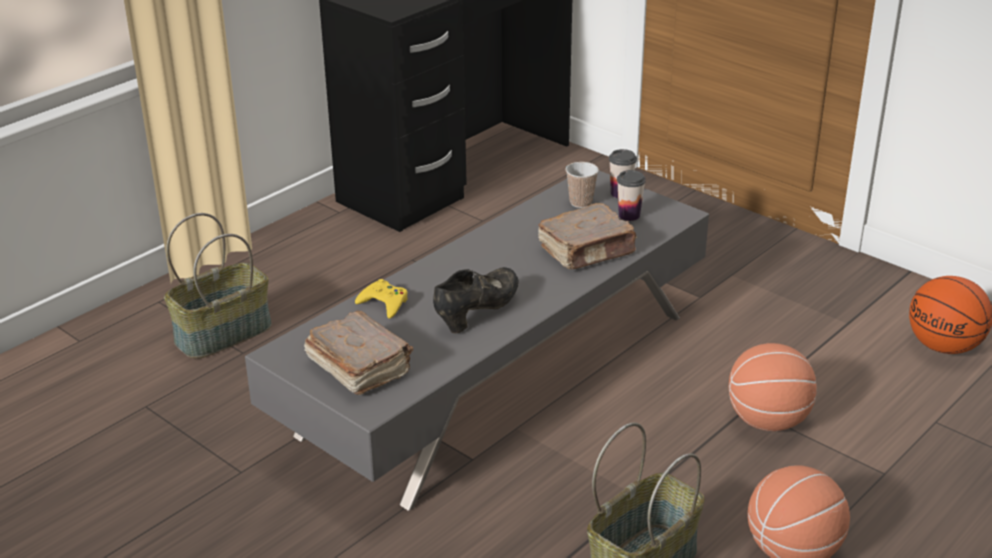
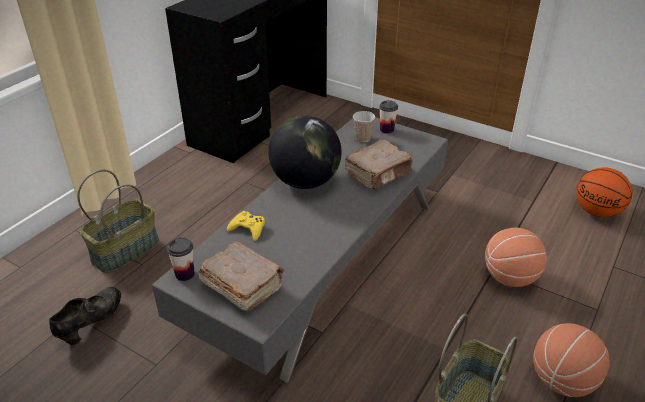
camera: 10 degrees left, 5 degrees up
(477, 313) = (317, 229): black shoe -> black shoe (92, 323)
(479, 253) = (305, 182): none -> globe
(629, 215) = (397, 145): cup -> cup (185, 274)

